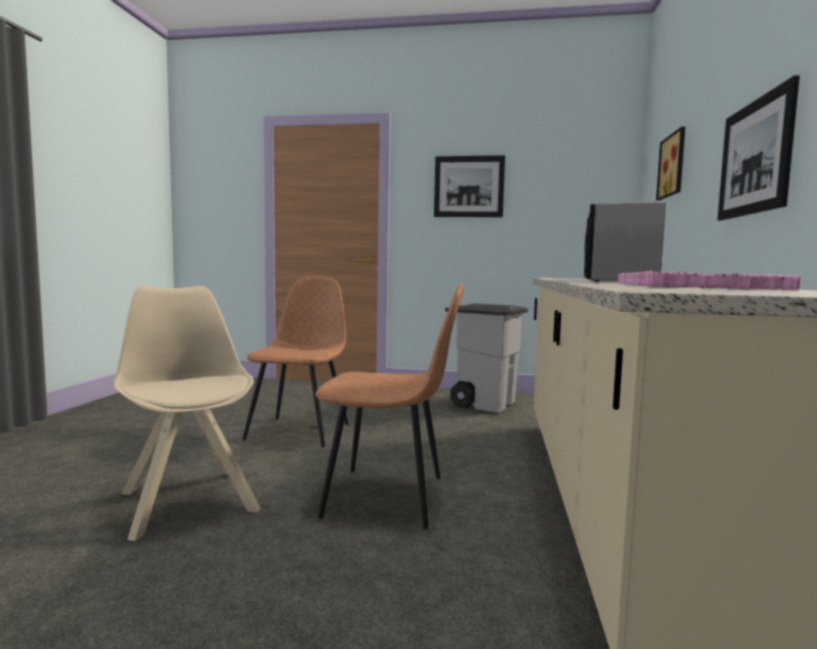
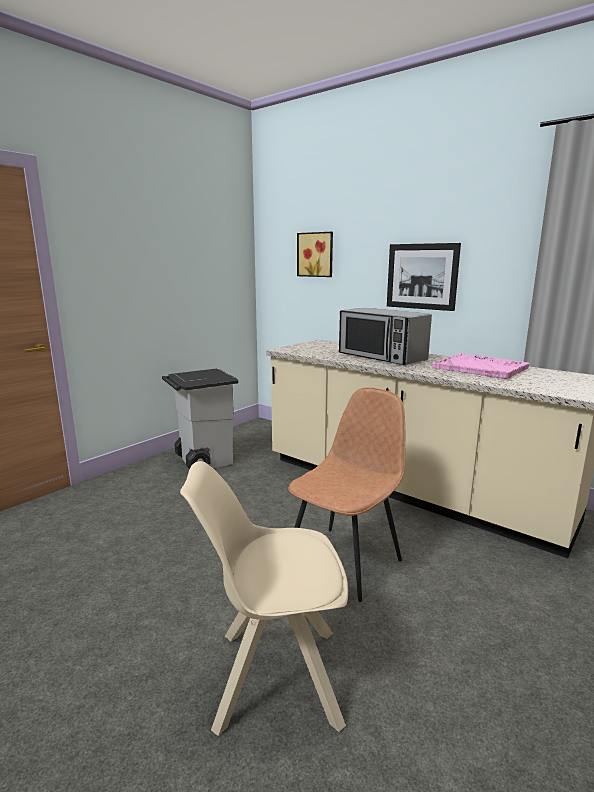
camera: 60 degrees left, 10 degrees up
(299, 431) = (156, 567): brown chair -> none
(469, 186) = (137, 254): picture -> none

